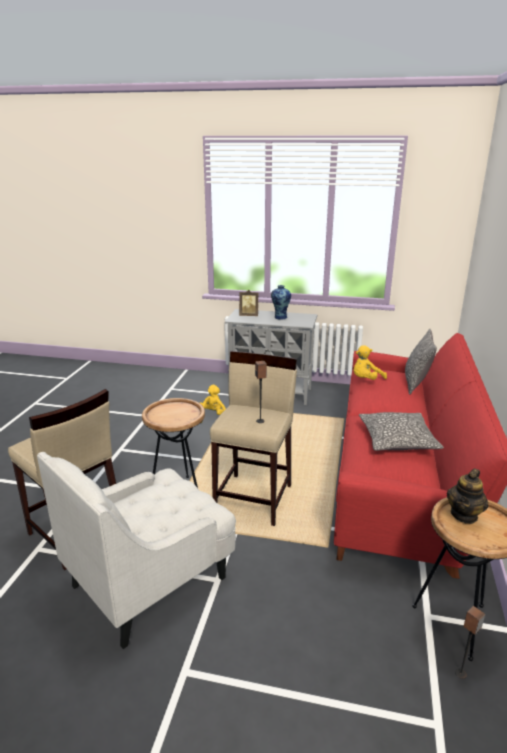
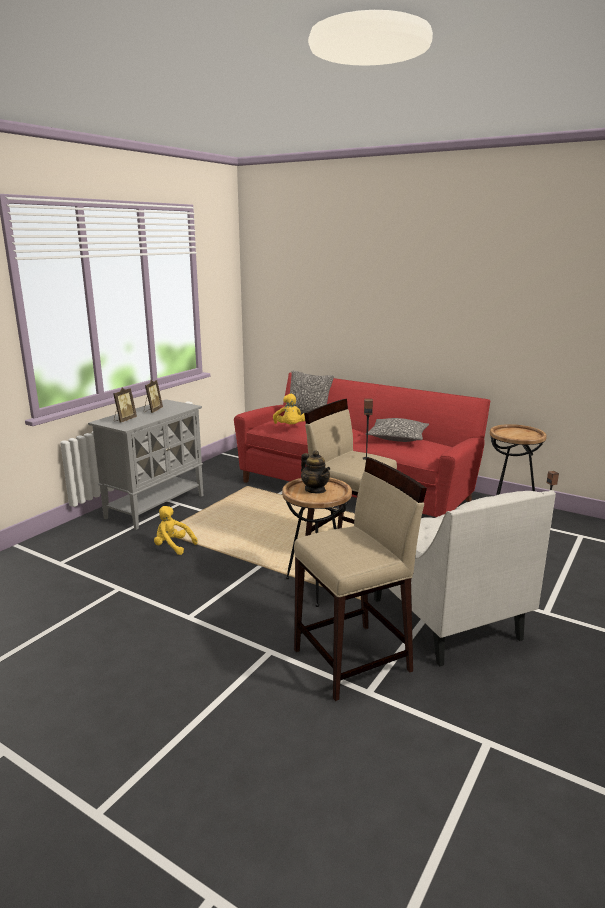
camera: 70 degrees left, 5 degrees down
(280, 317) = (152, 410): vase -> picture frame
(464, 515) = (510, 433): teapot -> teapot (315, 490)

